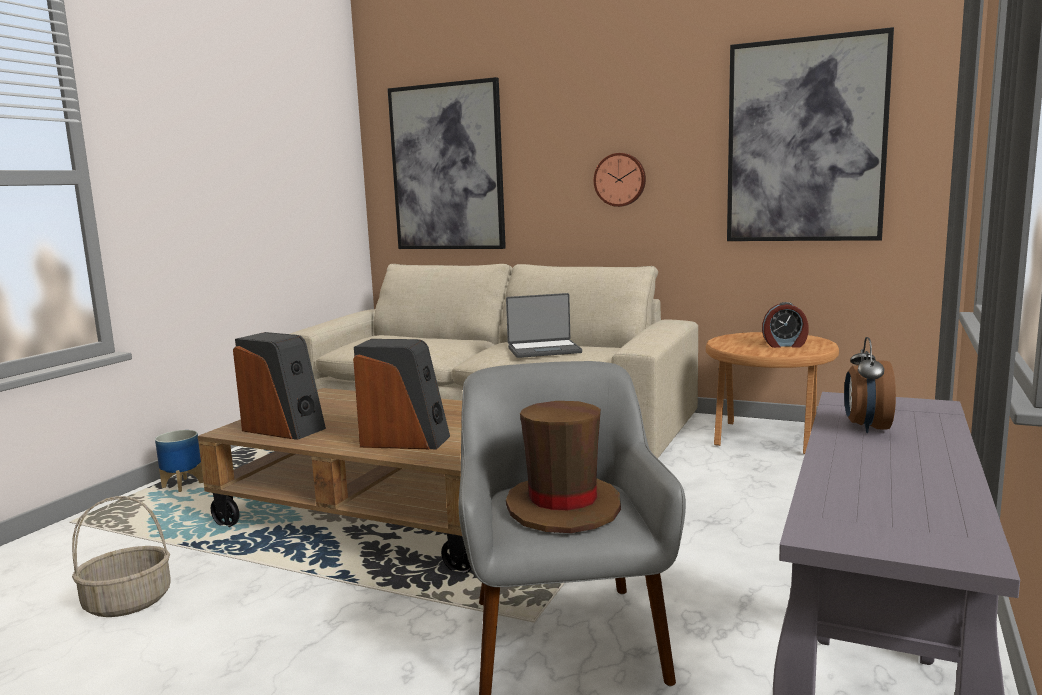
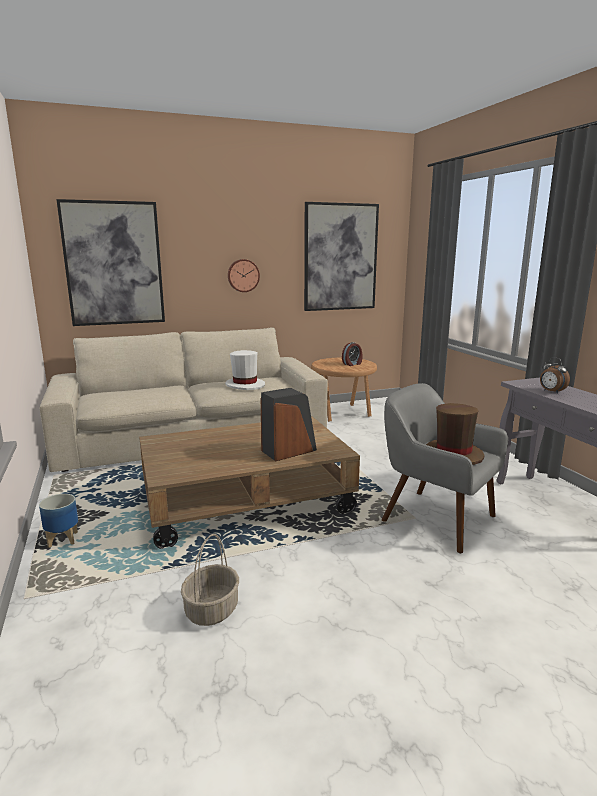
camera: 45 degrees left, 5 degrees up
(284, 429) = (198, 466): speaker -> none
(544, 350) = (245, 385): laptop -> white hat

